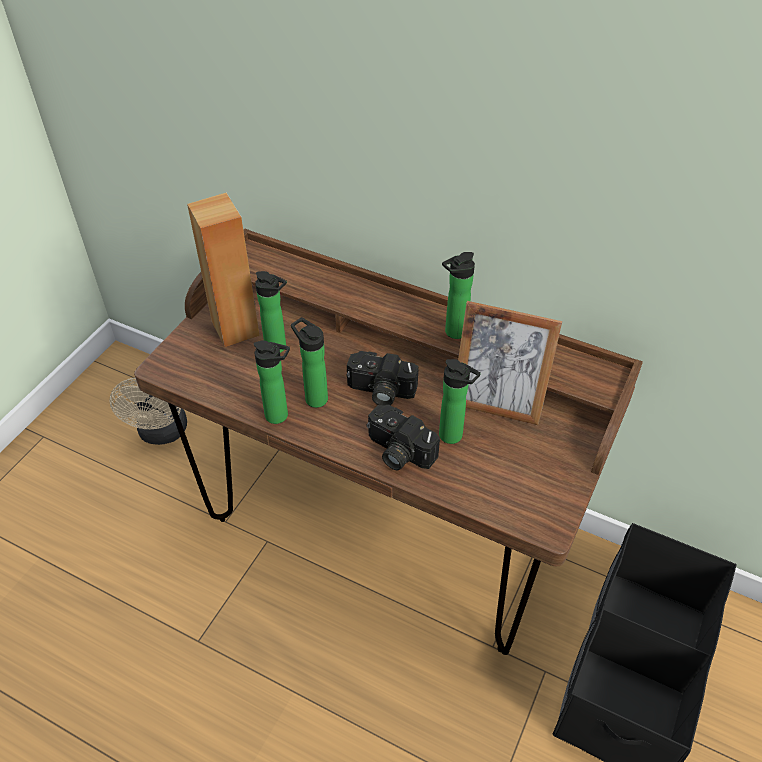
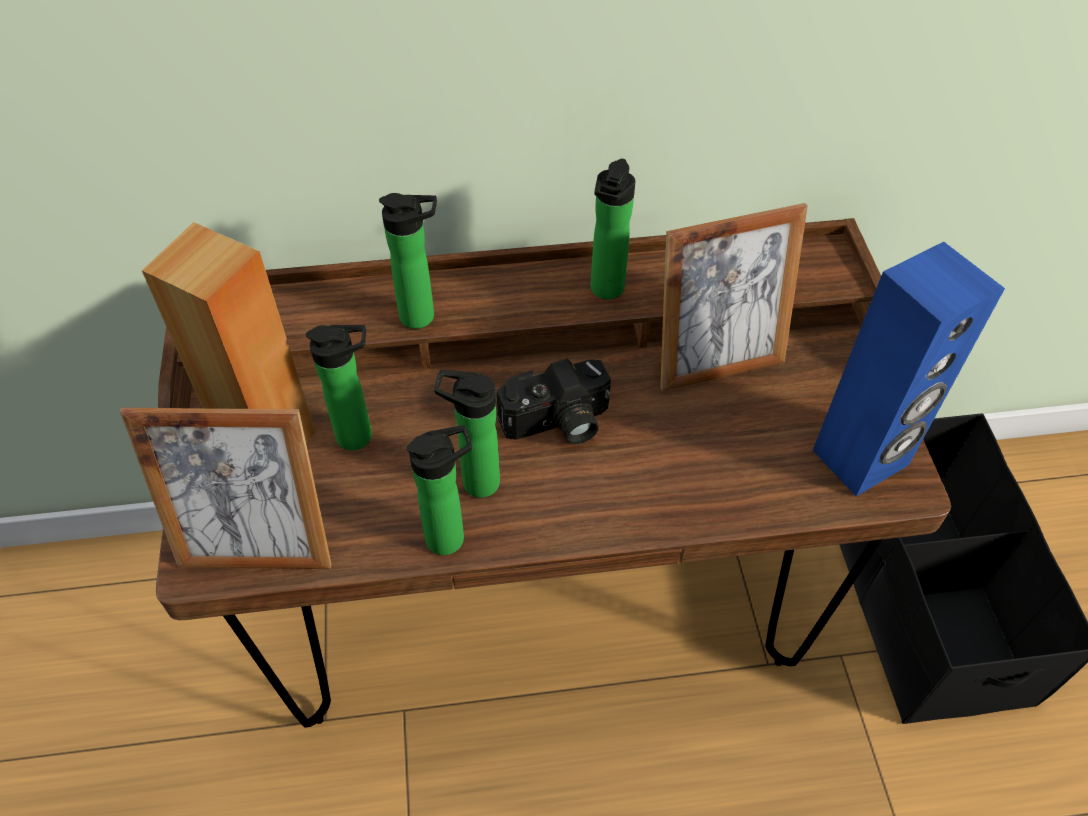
camera: 35 degrees left, 5 degrees up
(162, 433) = (133, 652): beige fan -> none
(191, 374) = (258, 548): none -> picture frame
(397, 452) = (652, 495): camera -> none
(454, 437) = (702, 433): bottle -> bottle (422, 316)
(535, 498) = (861, 458): none -> blue speaker

